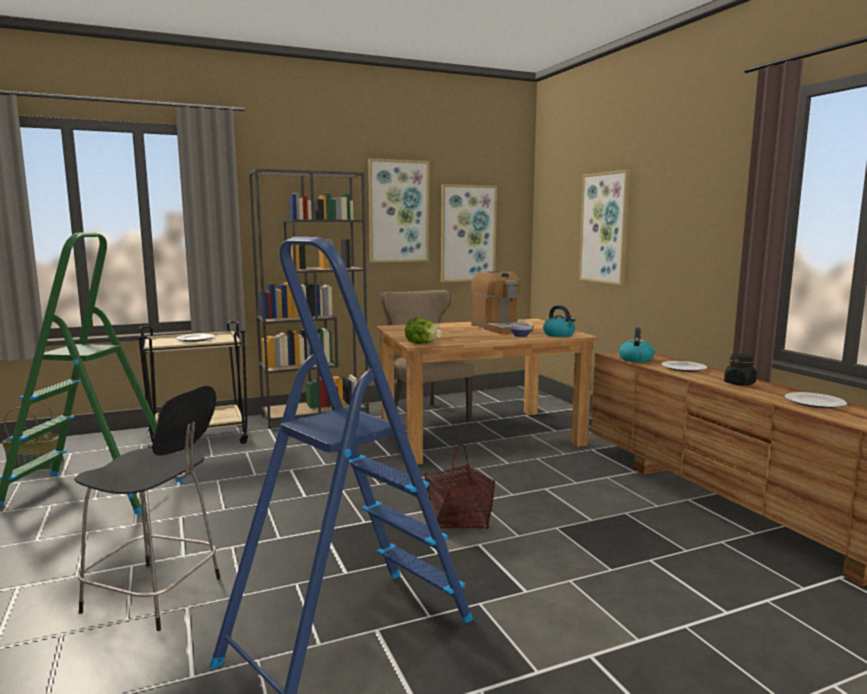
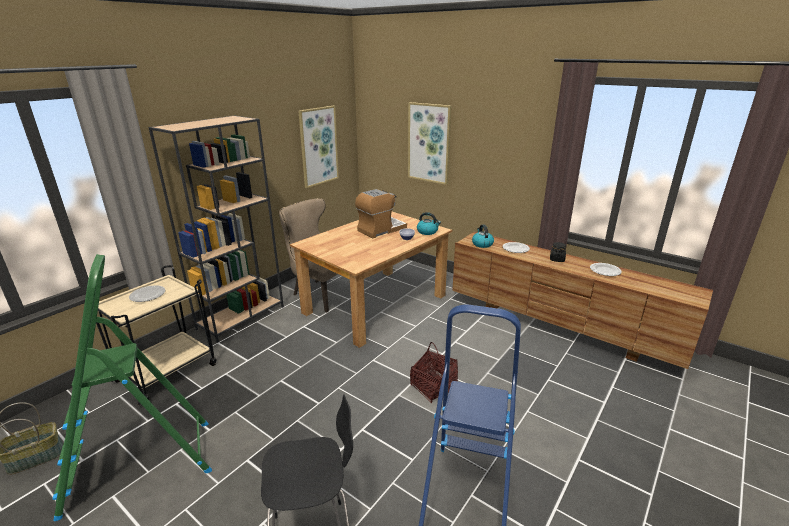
camera: 30 degrees left, 15 degrees up
(398, 211) = (271, 138): picture -> none
(423, 344) = (359, 265): lettuce -> none
(500, 328) = (381, 229): coffee machine -> coffee machine turned 75 degrees counterclockwise

